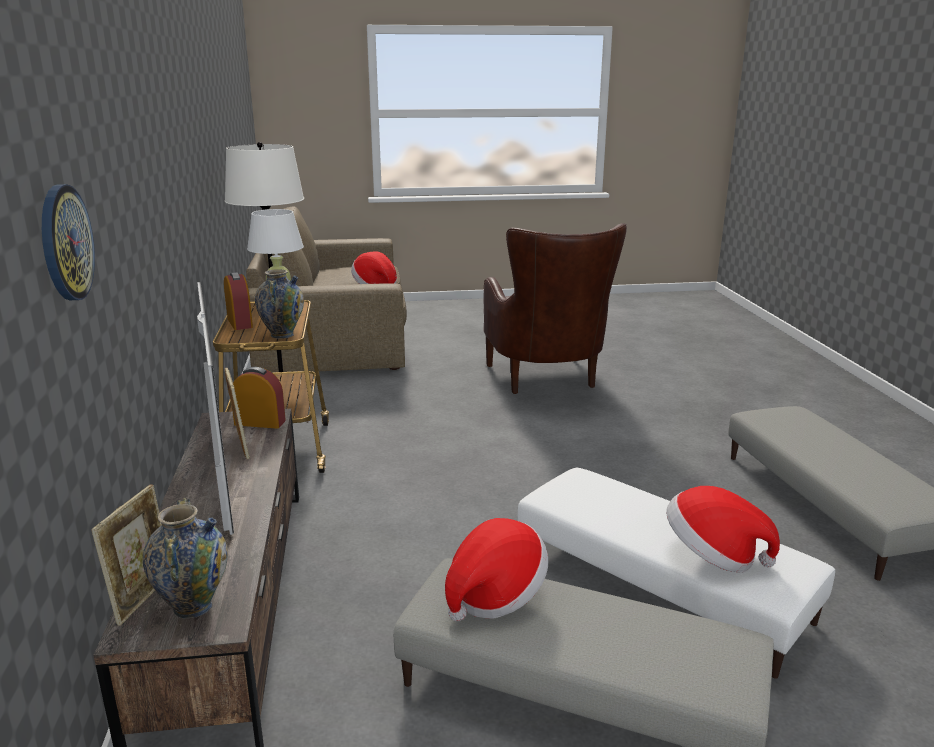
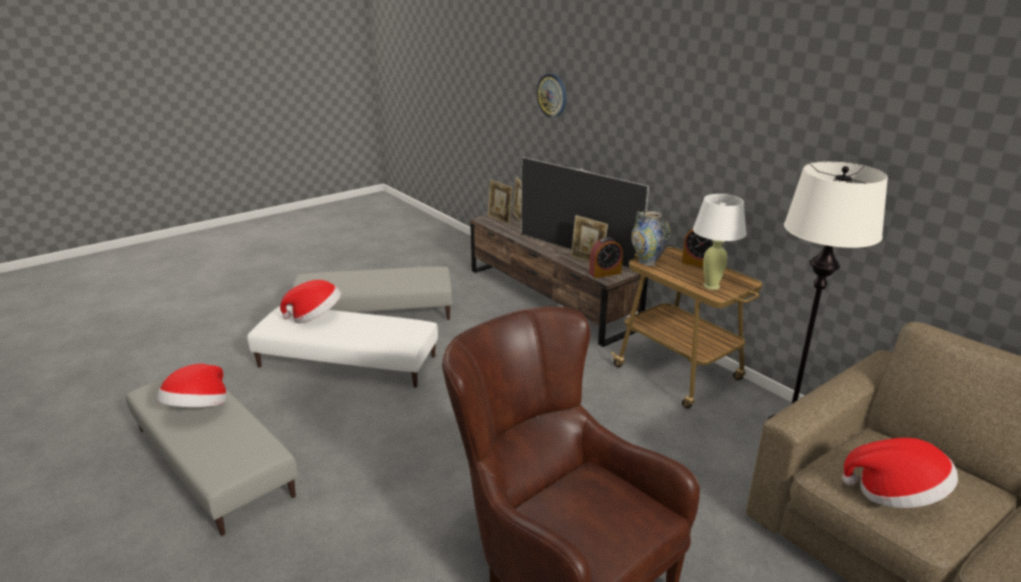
camera: 150 degrees right, 5 degrees up
(193, 606) = (499, 220): vase -> picture frame
(495, 594) = (414, 278): hat -> hat (198, 410)

